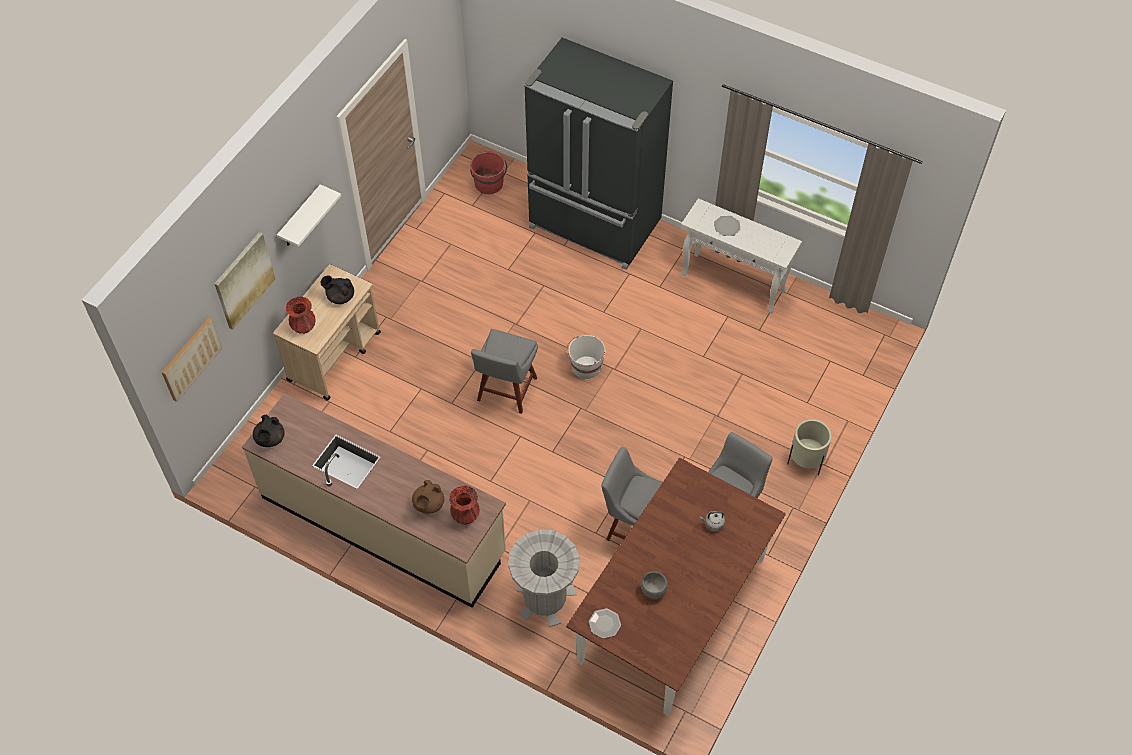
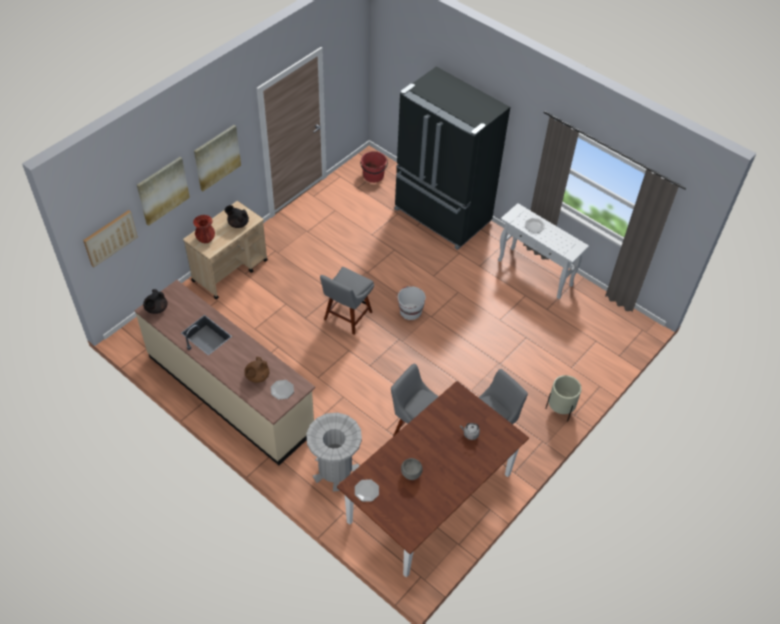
camera: 10 degrees right, 5 degrees down
(300, 218) = (217, 157): white shelf -> picture
(465, 516) = (282, 390): red vase -> plate

